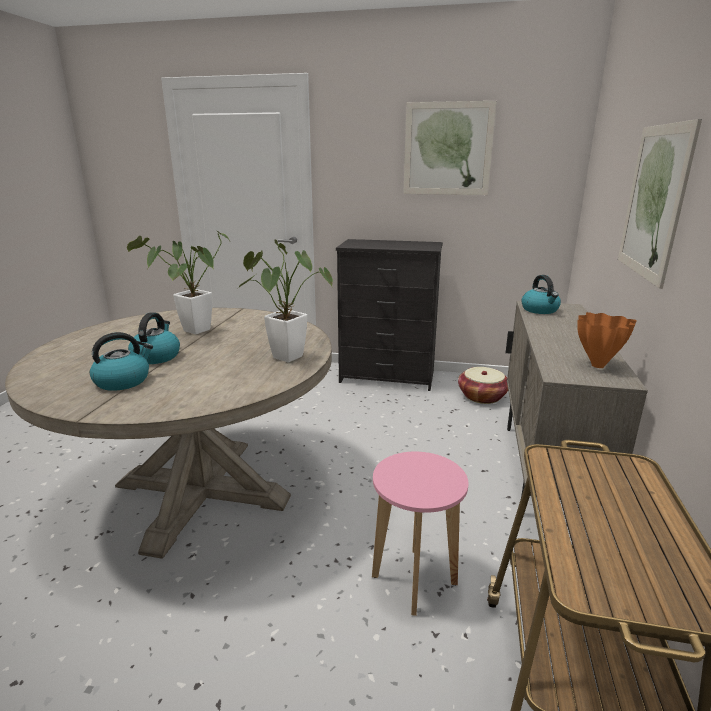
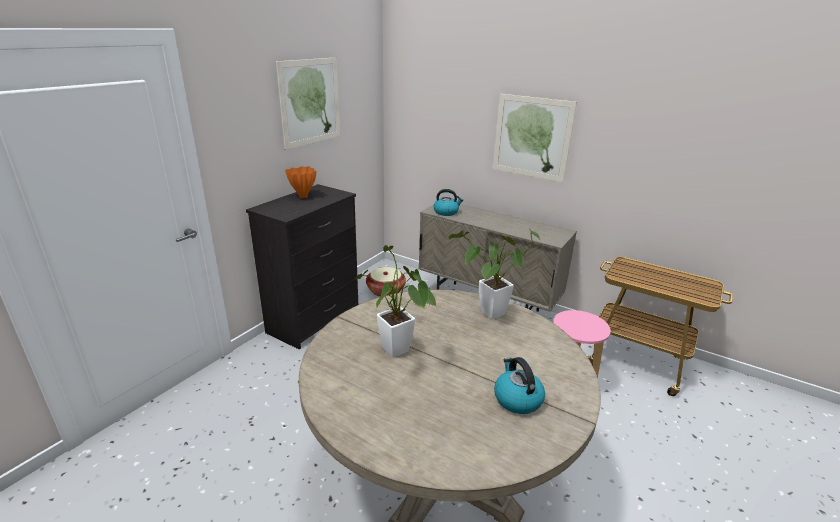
camera: 70 degrees left, 5 degrees up
(156, 356) = (461, 378): kettle -> none
(596, 365) = (545, 230): orange vase -> orange vase (302, 197)

